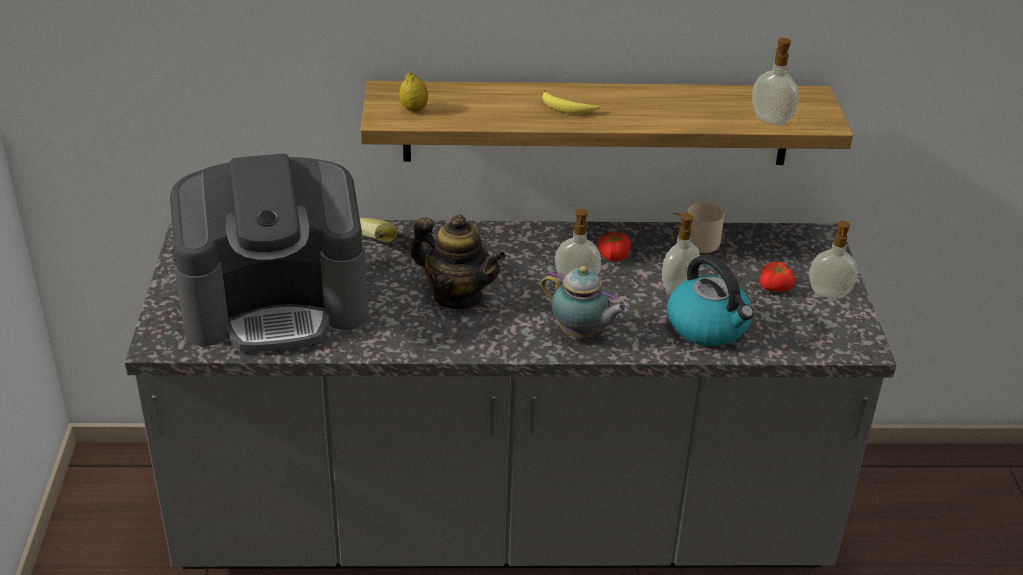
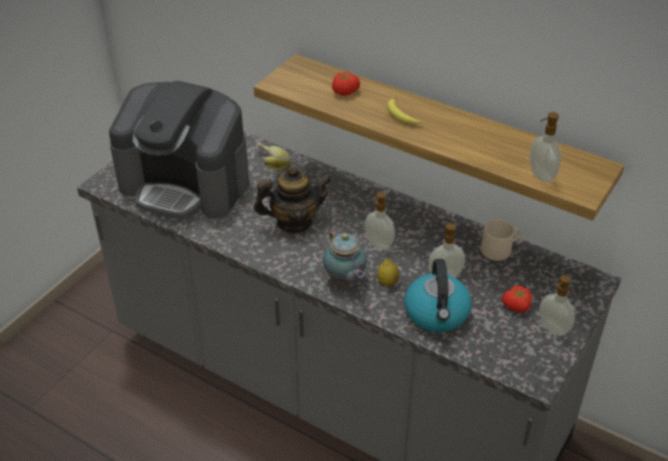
camera: 35 degrees right, 5 degrees up
(414, 109) = (300, 83): lemon -> lemon (387, 282)
(457, 296) = (294, 222): teapot -> teapot turned 75 degrees counterclockwise
(612, 256) = (422, 235): tomato -> tomato (344, 91)

